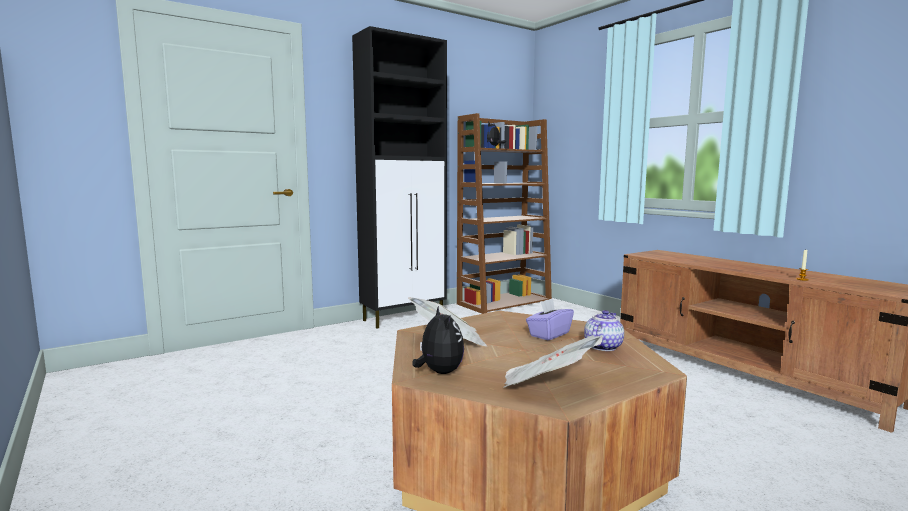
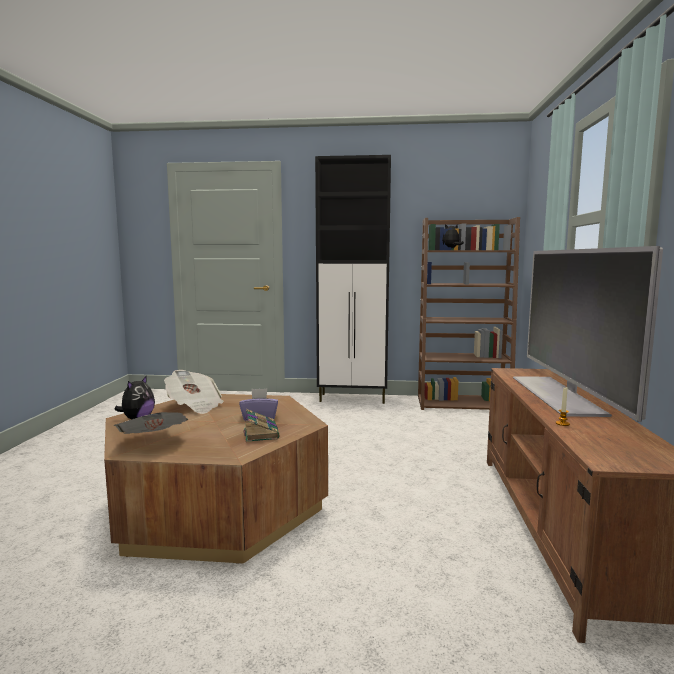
camera: 40 degrees right, 0 degrees up
(602, 346) = (260, 433): teapot -> book
(729, 264) = (558, 395): none -> television

